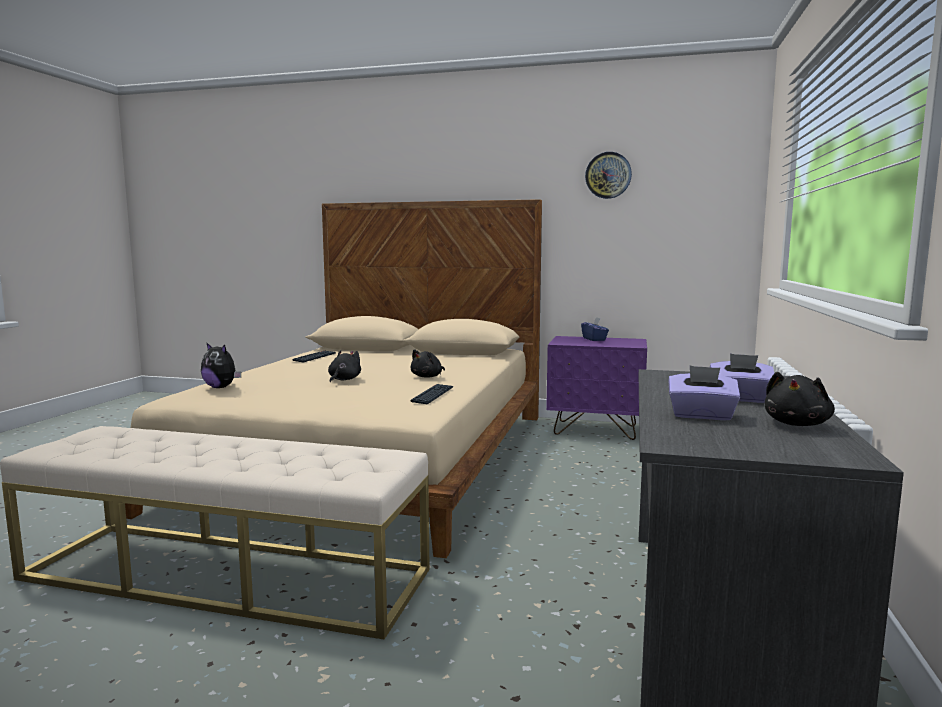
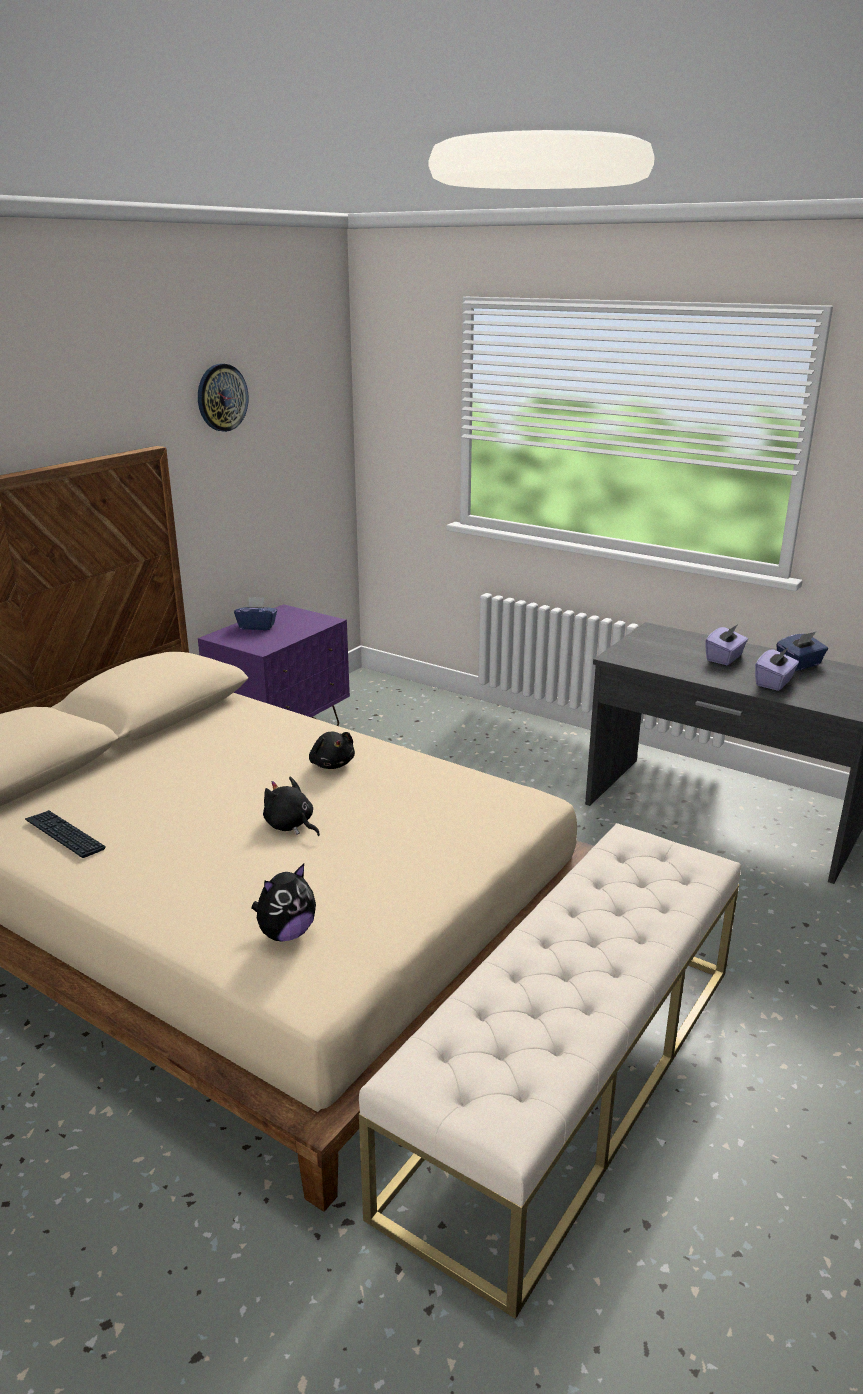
camera: 70 degrees left, 15 degrees up
(433, 395) = (442, 776): keyboard -> none
(797, 424) = (799, 665): black plush toy -> blue tissue box

